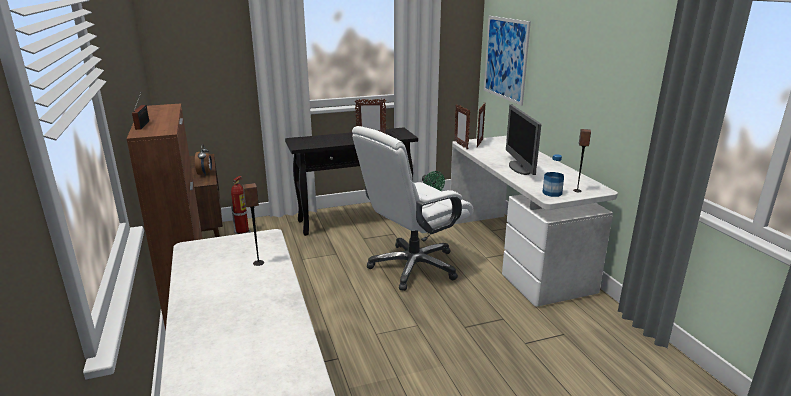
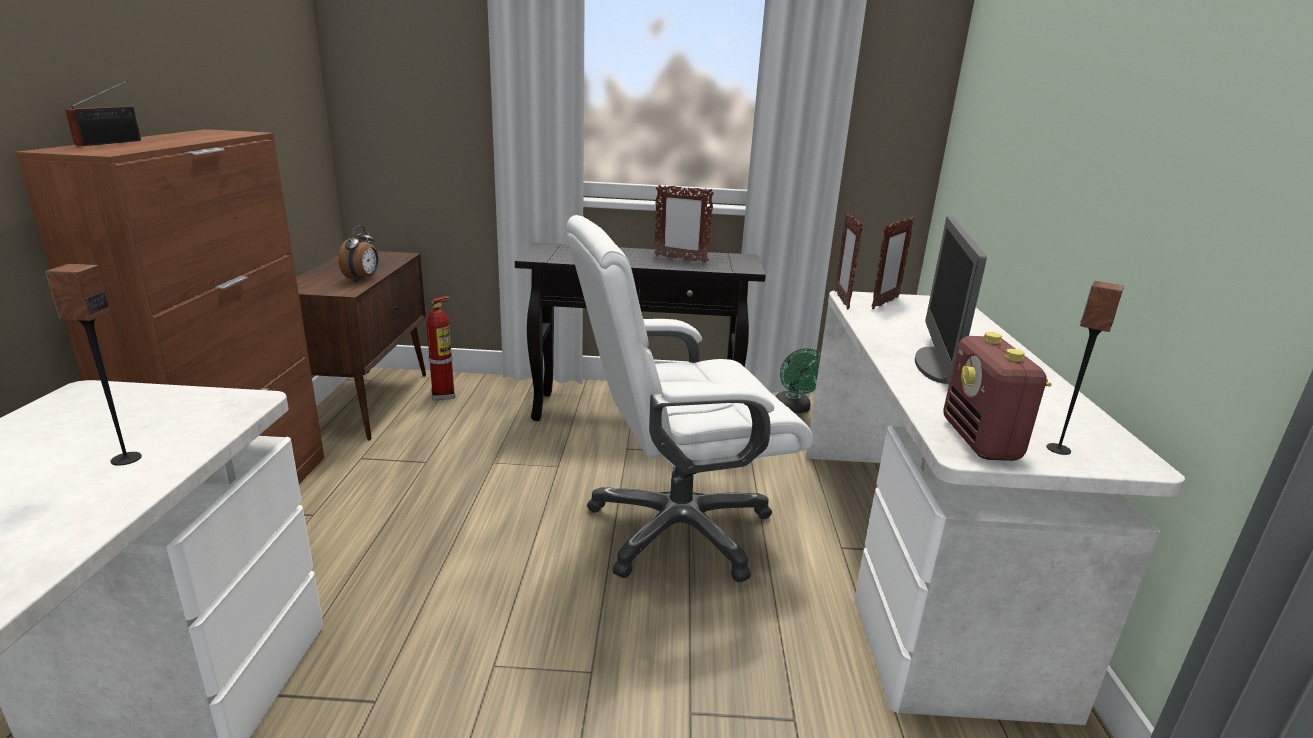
camera: 20 degrees right, 0 degrees up
(505, 59) = (987, 133): picture -> none
(552, 193) = (981, 441): bottle -> radio

